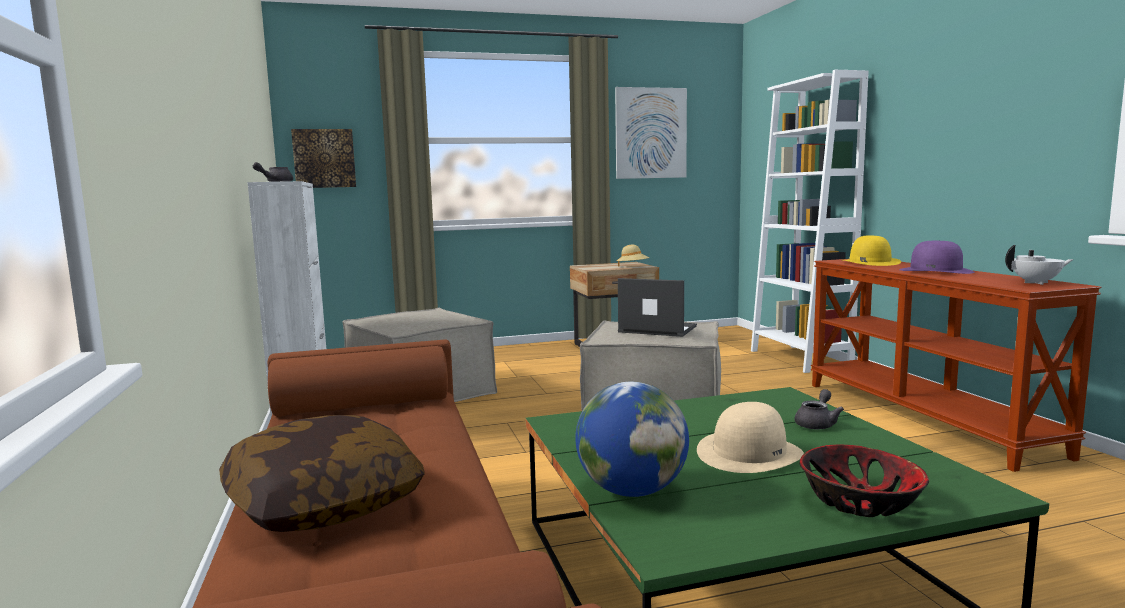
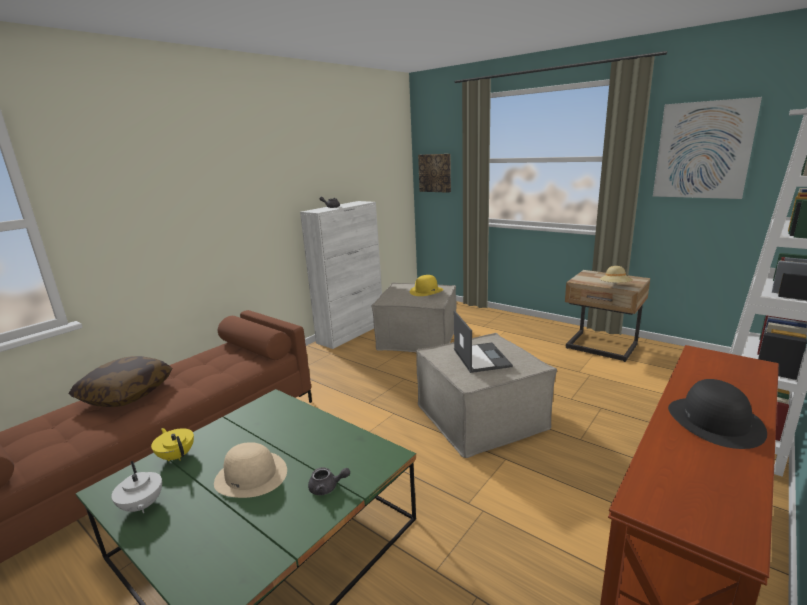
camera: 55 degrees right, 10 degrees up
(632, 491) = (177, 456): globe -> yellow teapot
(861, 502) = (180, 540): bowl -> none
(869, 262) = (723, 372): yellow hat -> yellow hat (426, 291)
(936, 271) = (715, 421): purple hat -> black hat
(1036, 283) = (707, 508): white teapot -> white teapot (142, 506)

